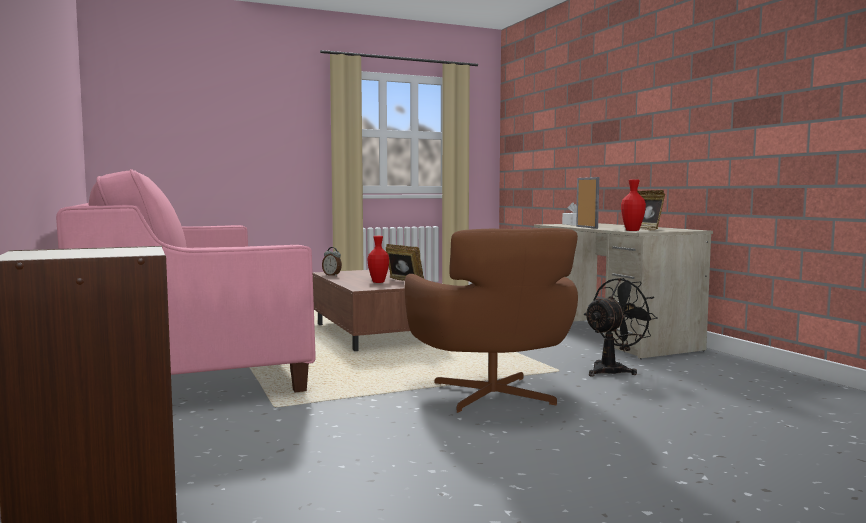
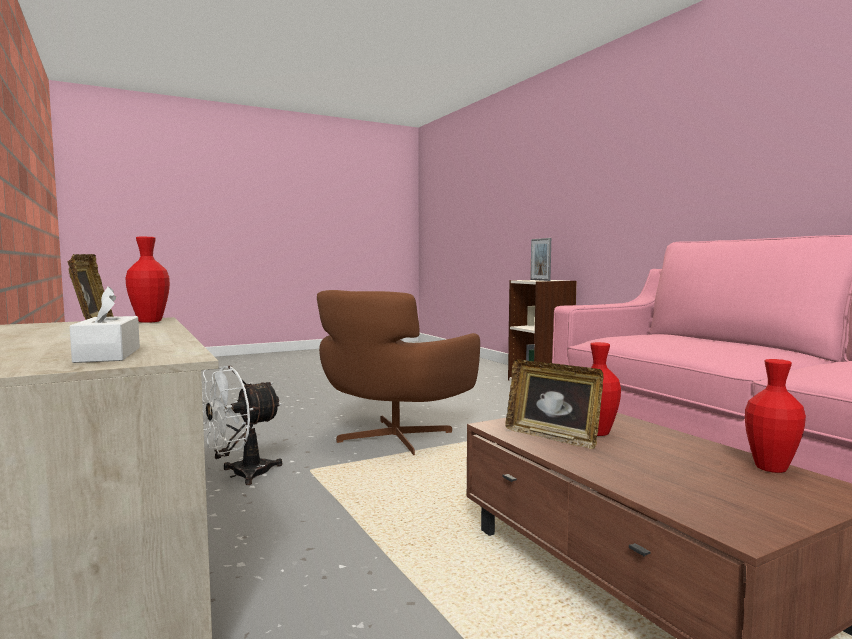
camera: 175 degrees right, 0 degrees up
(332, 275) = (771, 468): alarm clock -> red vase
(494, 396) = (393, 438): brown armchair -> brown armchair turned 135 degrees counterclockwise
(586, 227) = (166, 334): picture frame -> picture frame (540, 280)
(614, 370) = (241, 475): black fan -> white fan

